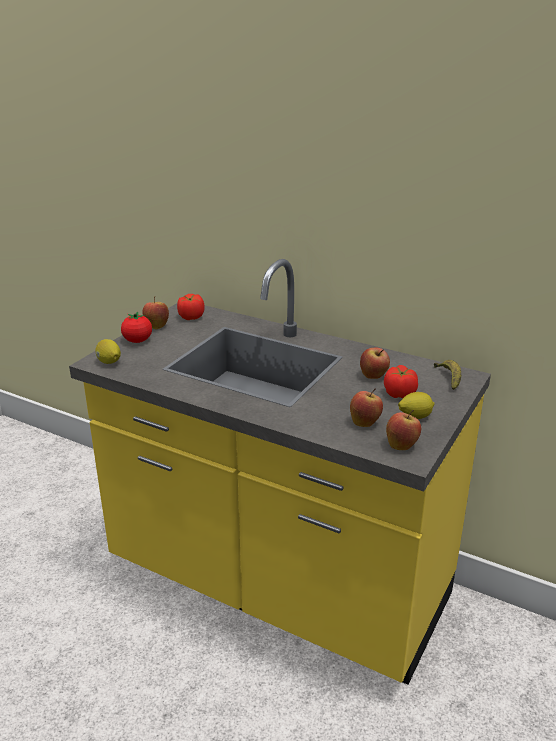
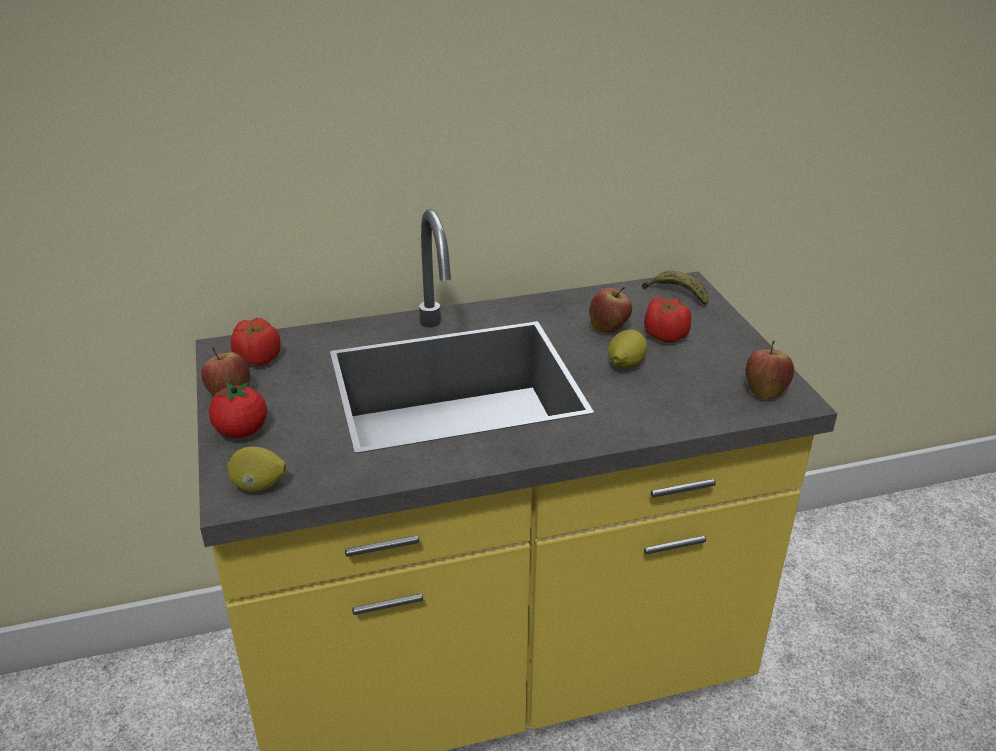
camera: 45 degrees left, 5 degrees up
(365, 422) = (693, 386): apple -> none
(415, 417) = (721, 353): lemon -> lemon (625, 365)

